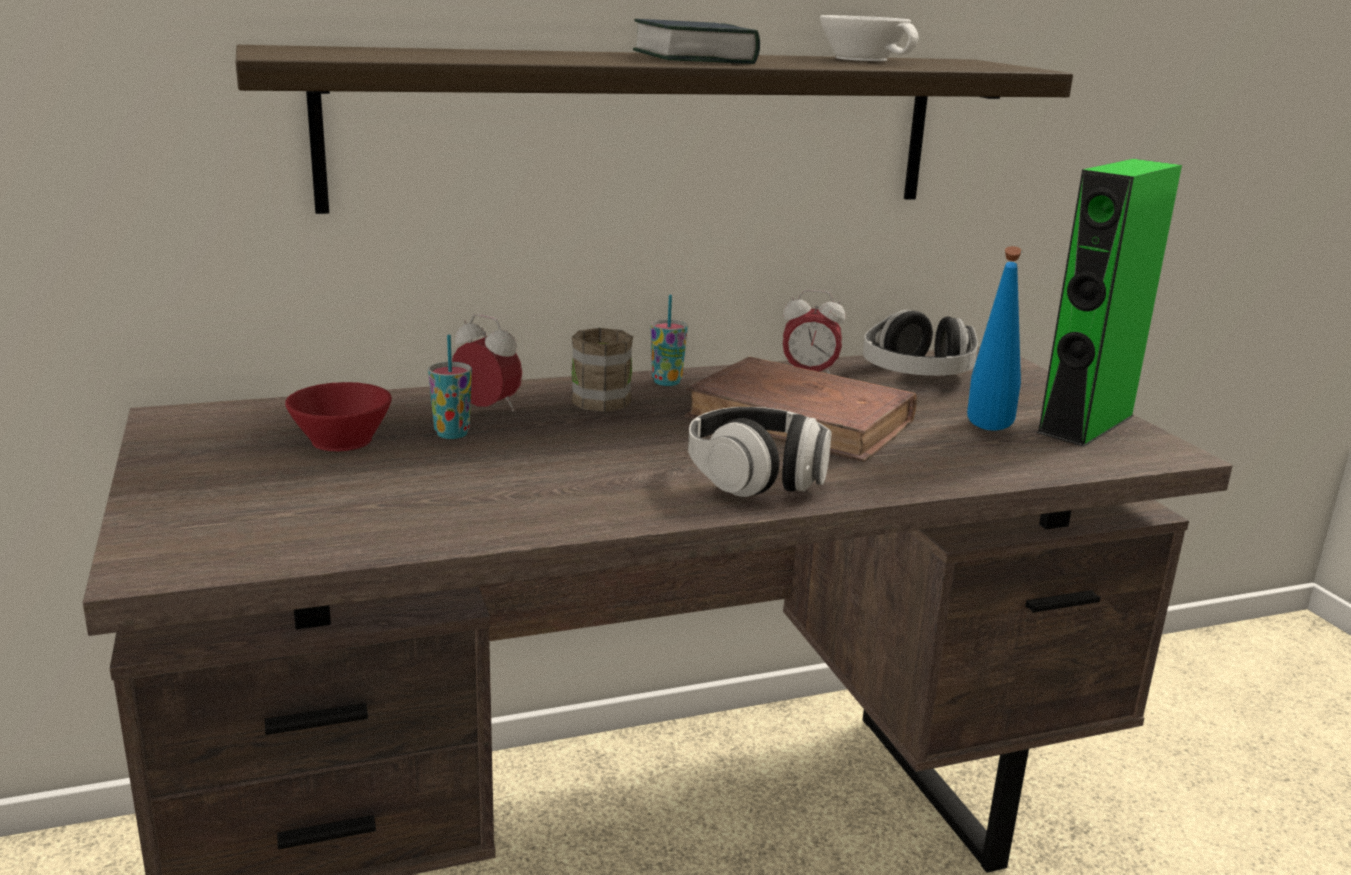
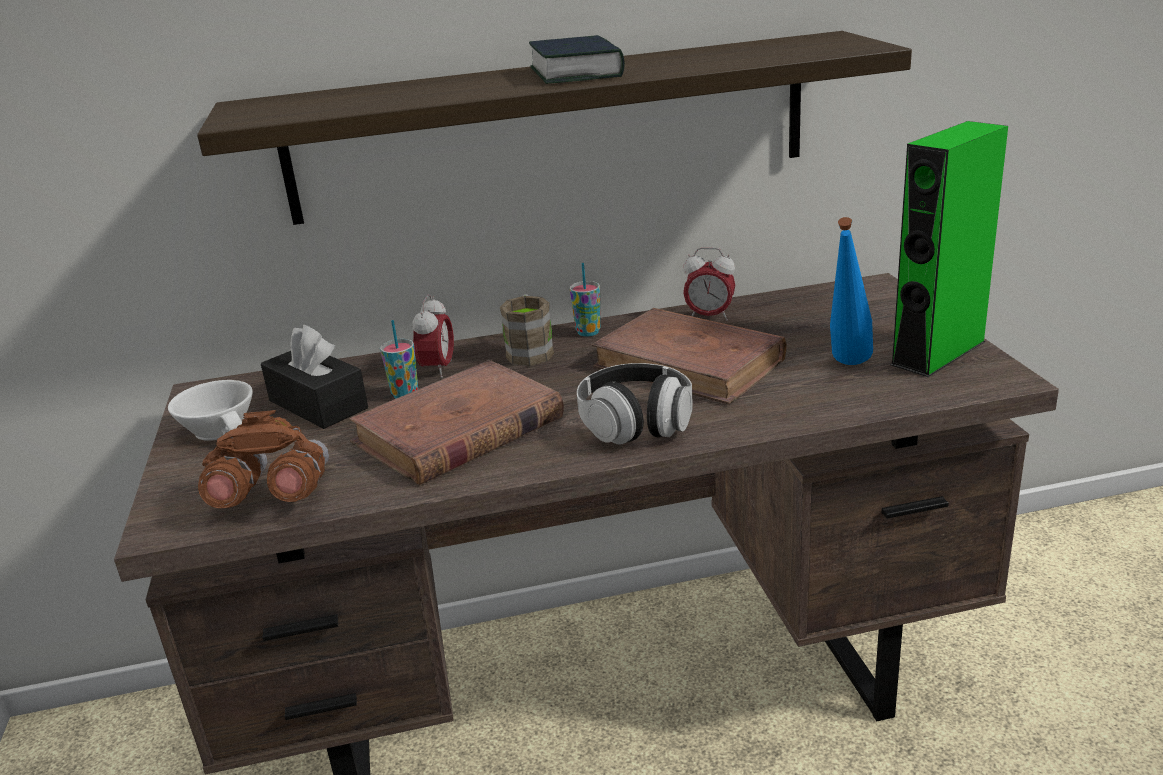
camera: 10 degrees right, 5 degrees up
(300, 537) = (273, 497): none -> brown binoculars
(337, 439) = (318, 404): red cup -> black tissue box
(488, 409) = (438, 369): alarm clock -> alarm clock turned 60 degrees clockwise
(532, 475) = (458, 431): none -> brown book
(866, 59) = (734, 49): white cup -> white cup (223, 428)
(916, 377) = (802, 312): headphones -> none

